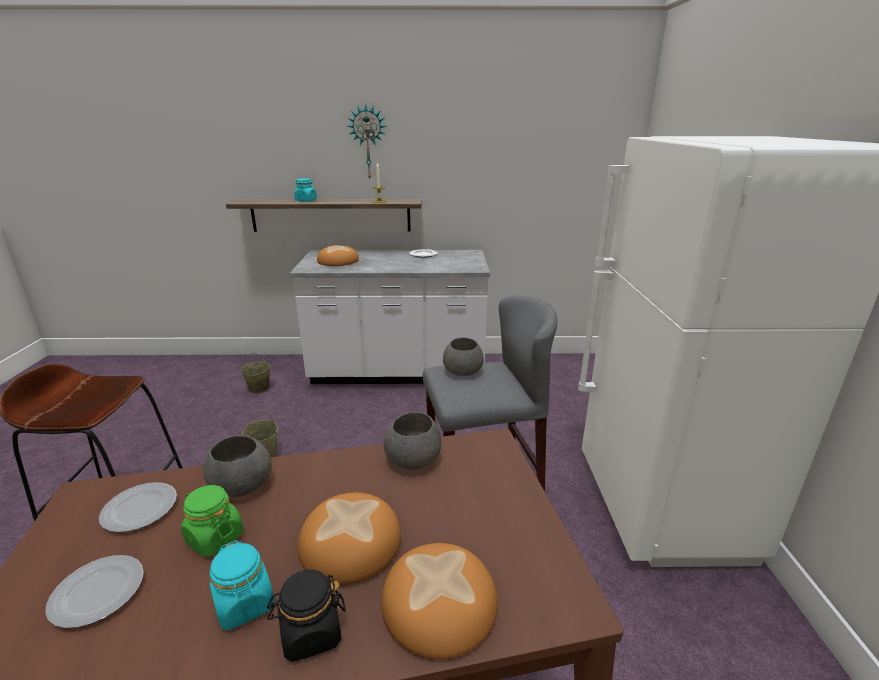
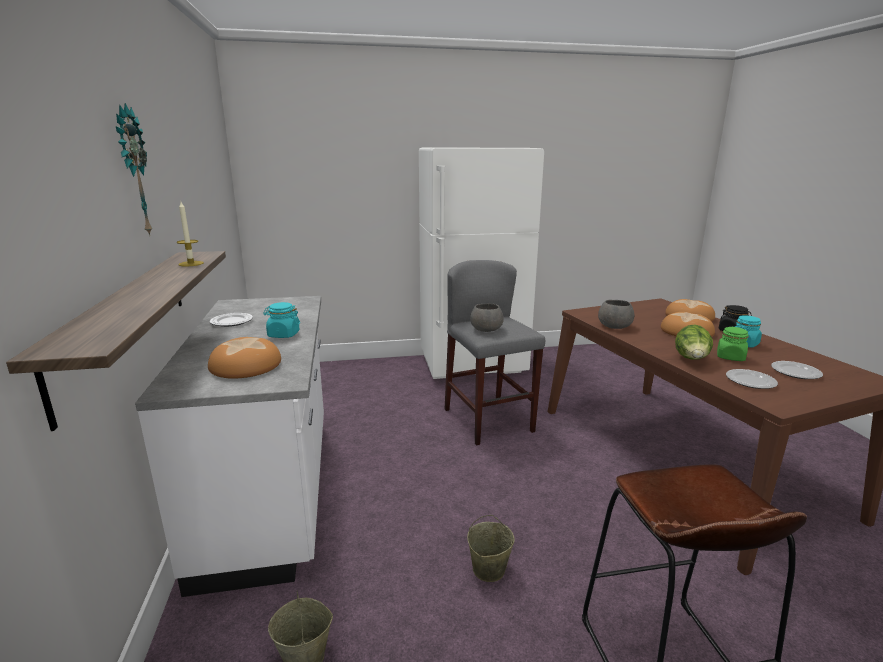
camera: 100 degrees left, 5 degrees down
(243, 485) = (691, 360): grey bowl -> lettuce
(306, 200) = (134, 297): turquoise jar -> turquoise jar (283, 334)

